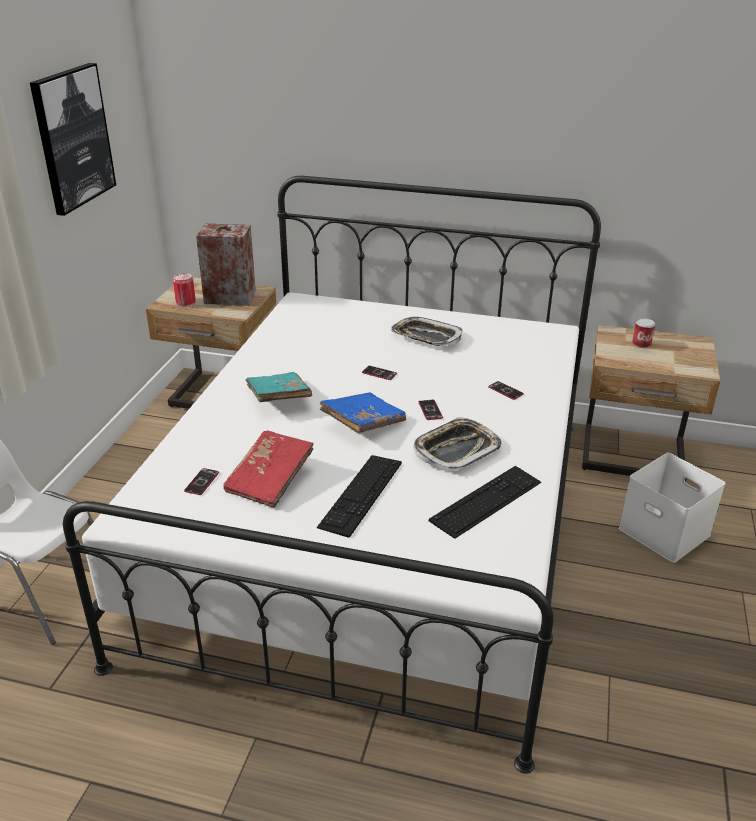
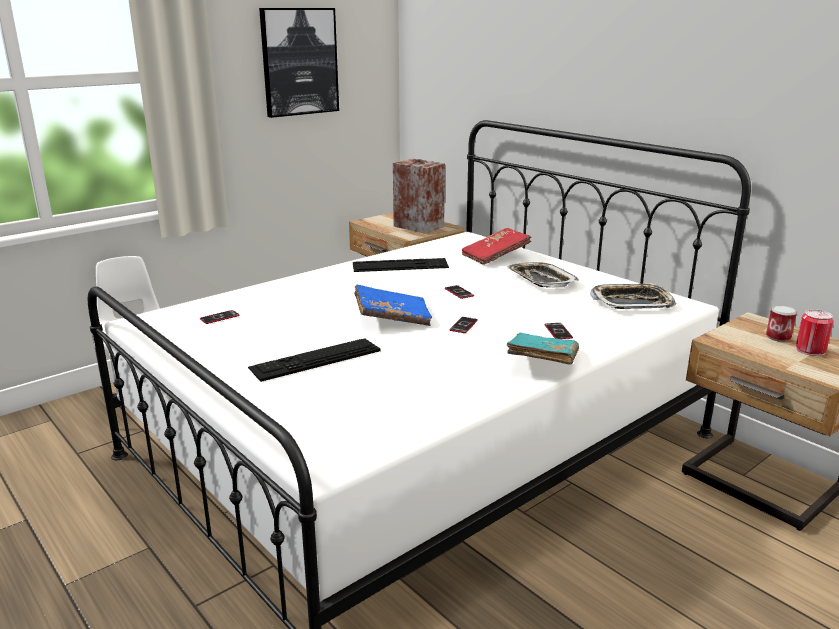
camera: 35 degrees right, 10 degrees down
(185, 302) = (381, 223): can -> can (810, 350)
(270, 480) = (265, 330): red book -> red book (495, 256)
(278, 398) = (353, 287): turquoise book -> turquoise book (542, 362)
(456, 449) = (443, 356): tray -> tray (632, 302)
(486, 501) = (411, 397): keyboard -> keyboard (400, 265)
(666, 532) = (724, 565): white storage box -> none

